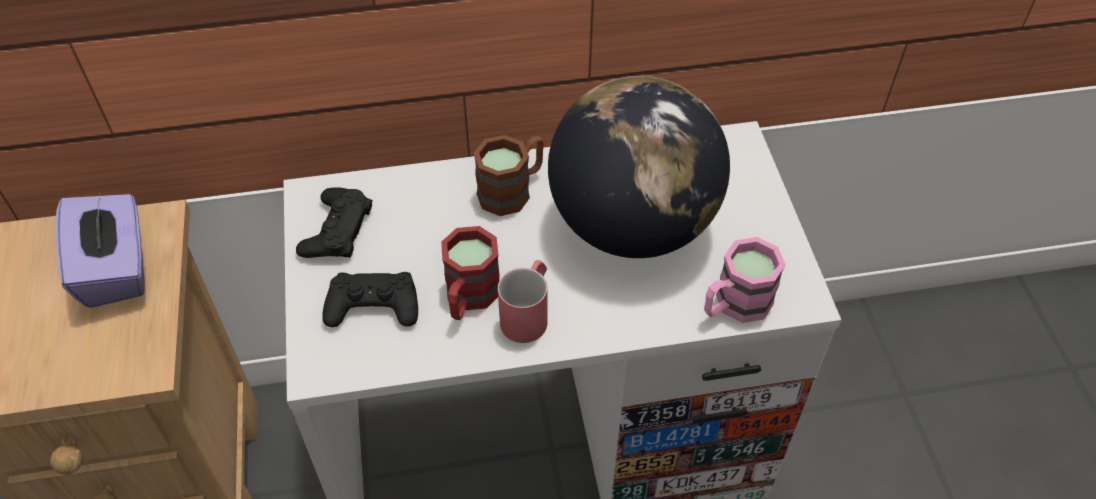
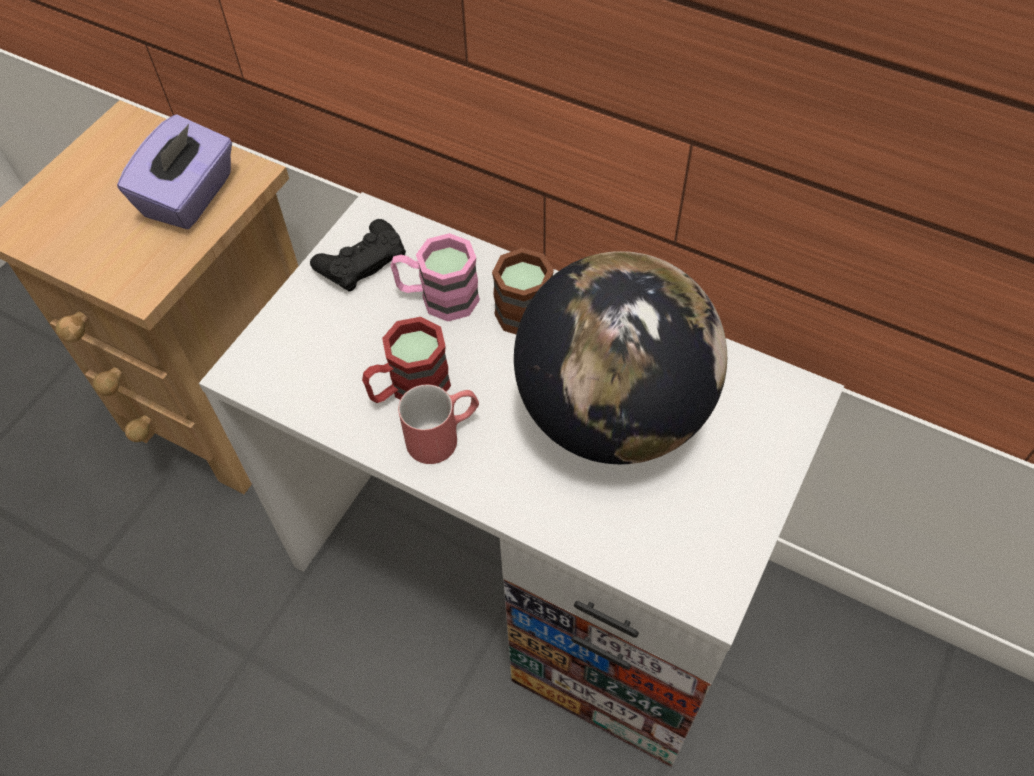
camera: 40 degrees right, 5 degrees up
(373, 306) = (329, 345): black game controller -> none
(734, 305) = (636, 555): pink mug -> pink mug (438, 297)

